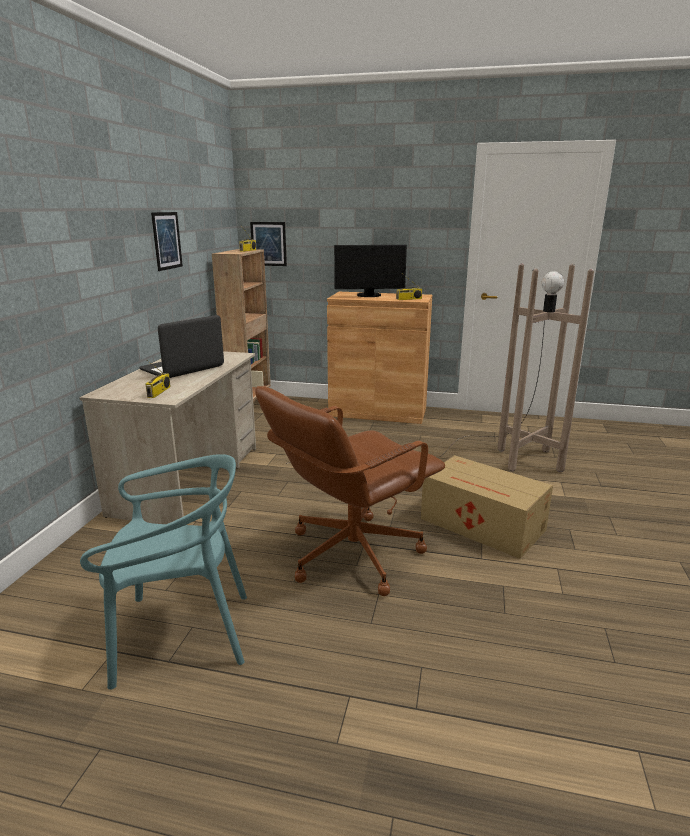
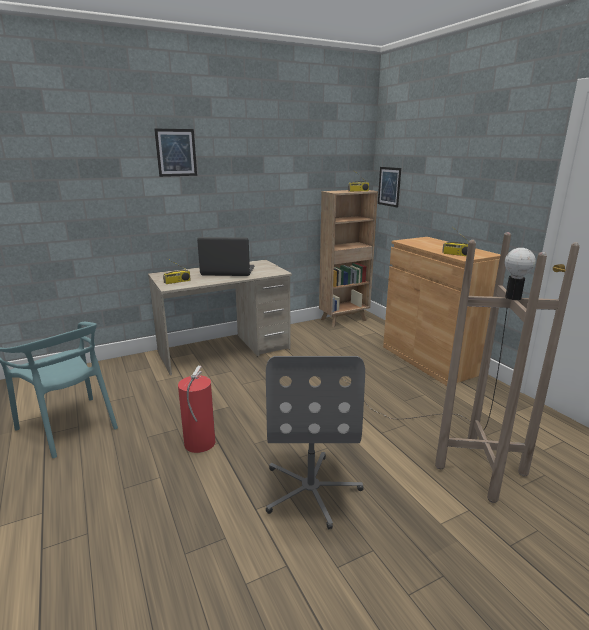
camera: 50 degrees right, 0 degrees up
(167, 240) = (265, 179): picture -> picture (176, 152)
(351, 554) = (199, 444): brown office chair -> fire extinguisher
(369, 295) = (435, 244): monitor -> none
(483, 525) = (311, 489): cardboard box -> grey office chair

